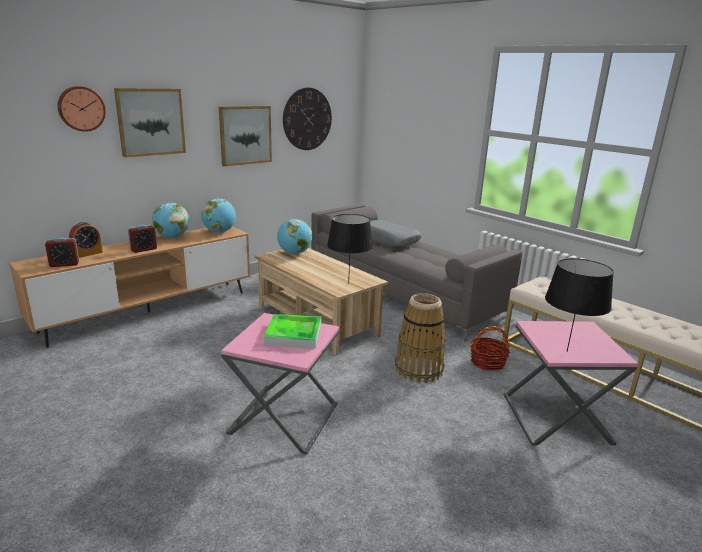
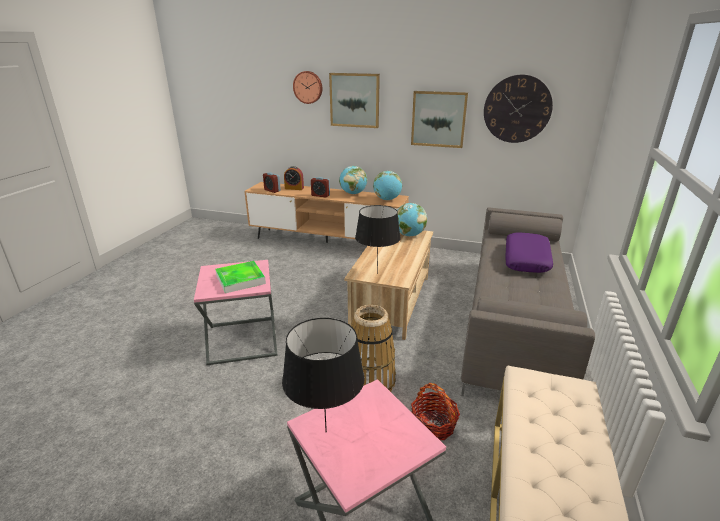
camera: 60 degrees right, 5 degrees up
(388, 240) = (527, 260): grey pillow -> purple pillow

